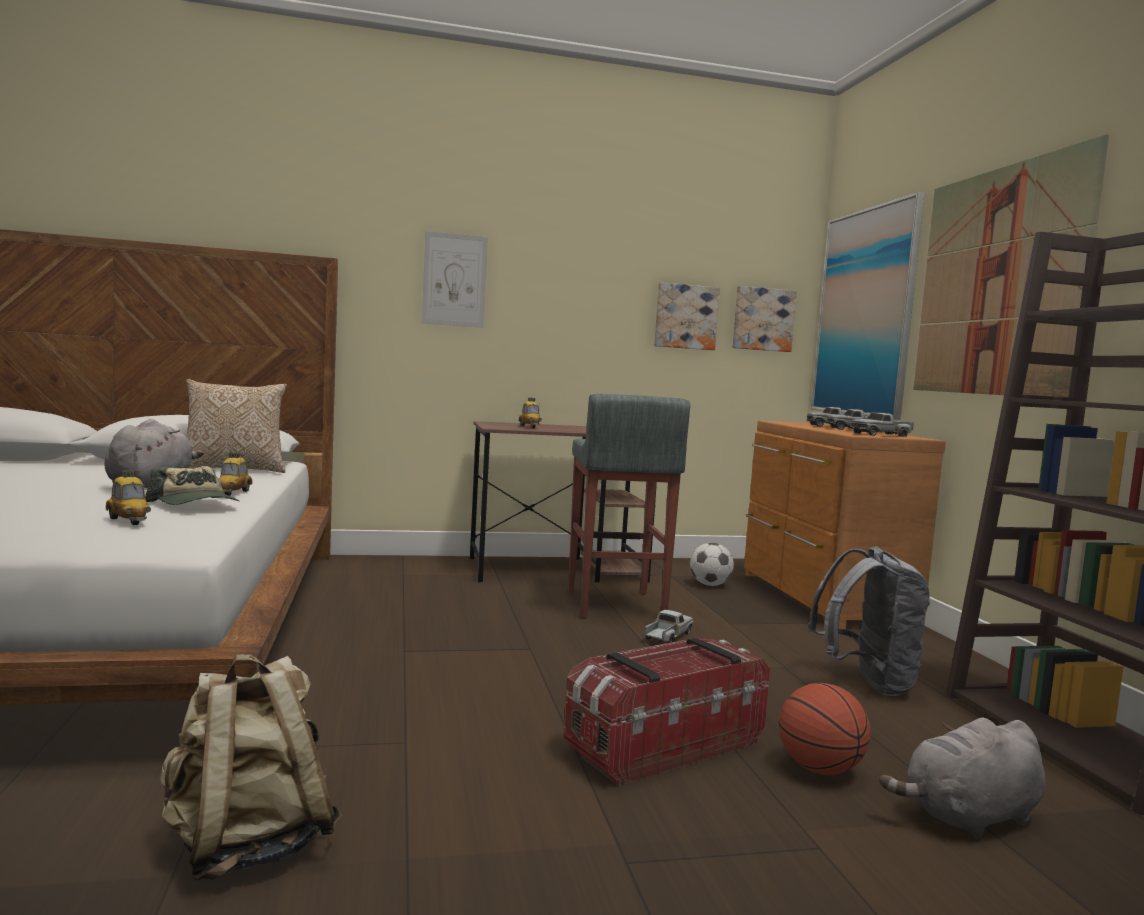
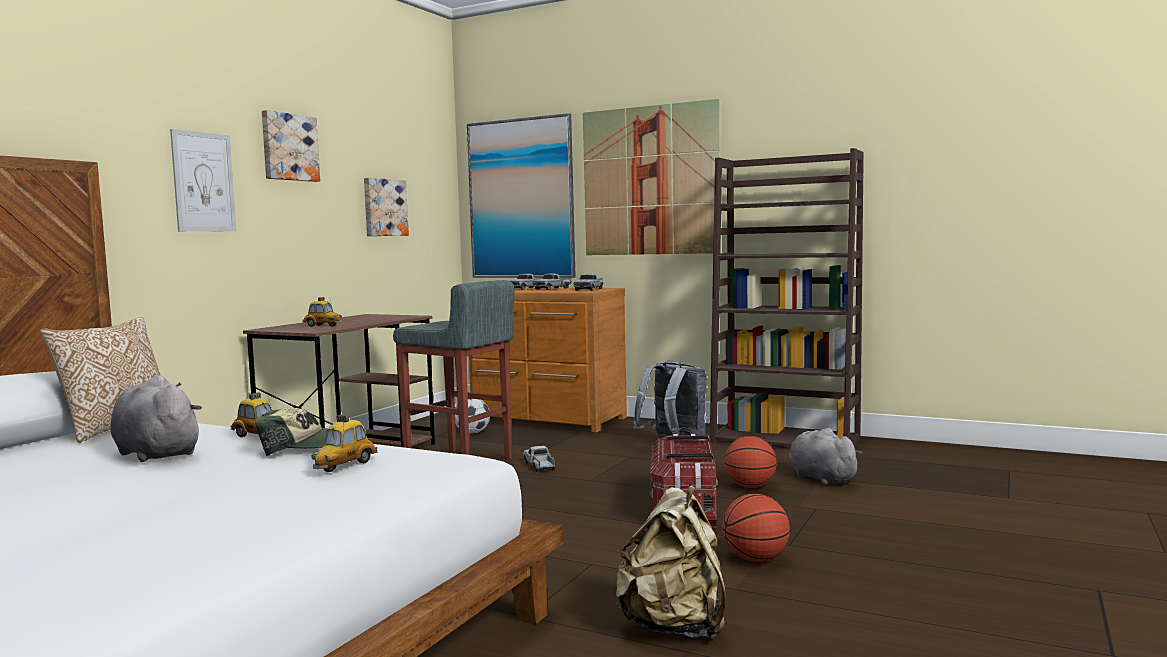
camera: 50 degrees left, 0 degrees up
(129, 521) = (345, 466): toy car -> toy car turned 120 degrees clockwise
(534, 847) = (755, 559): none -> basketball
(762, 319) = (430, 206): picture -> picture (289, 147)
(968, 817) = (820, 478): grey plush toy -> grey plush toy turned 135 degrees clockwise

